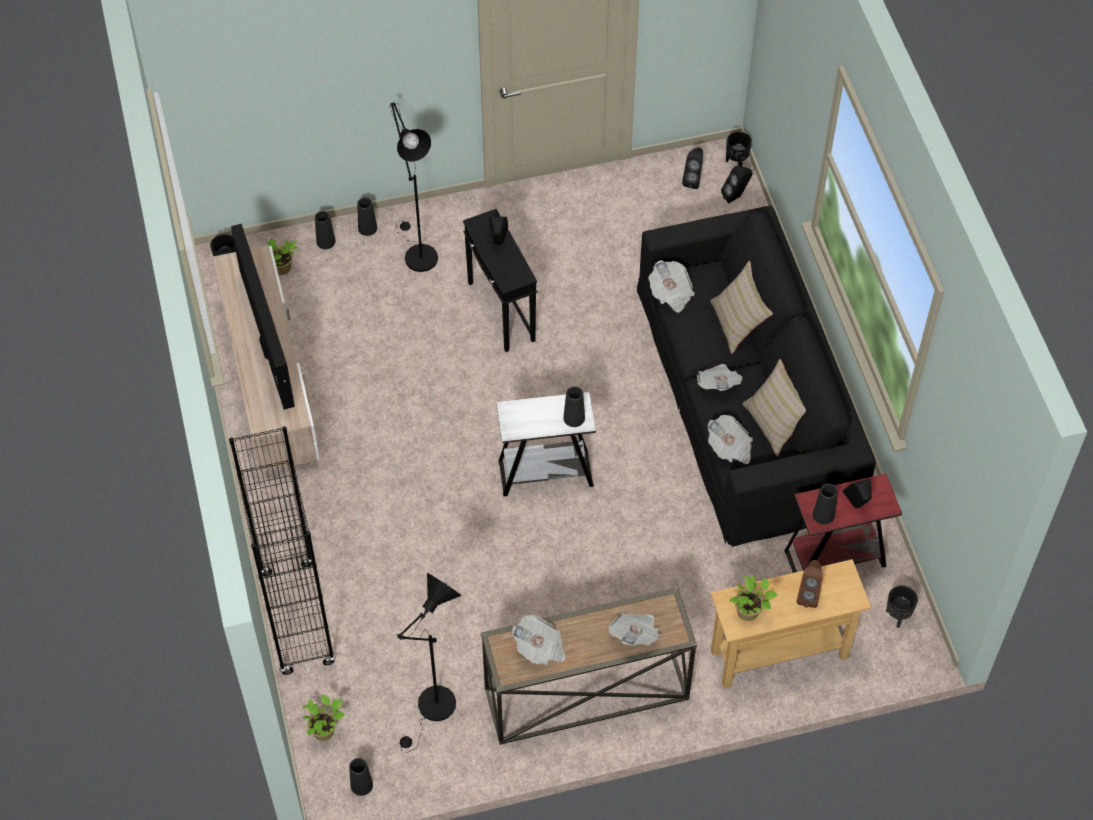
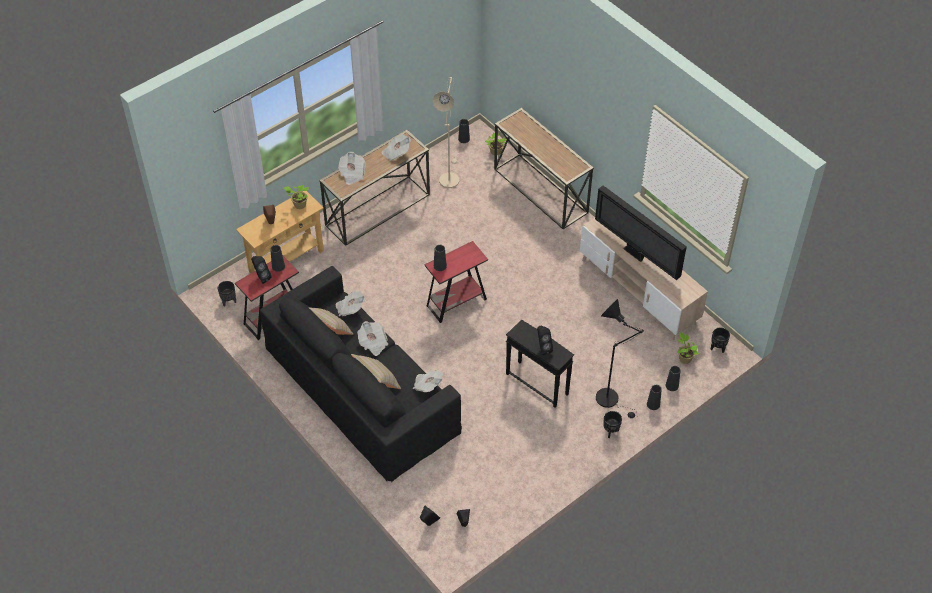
camera: 155 degrees right, 5 degrees down
(297, 618) = (541, 190): black bookcase -> console table
(433, 710) = (449, 177): black floor lamp -> beige floor lamp
(545, 473) = (456, 302): white side table -> red side table
(737, 162) = (440, 551): black planter -> black planter (610, 432)

